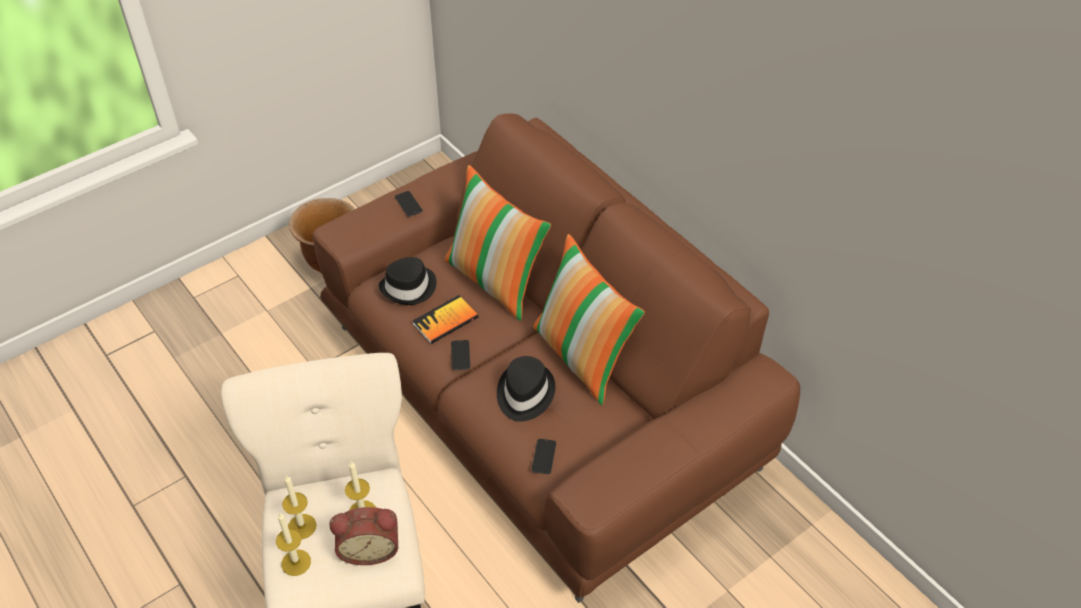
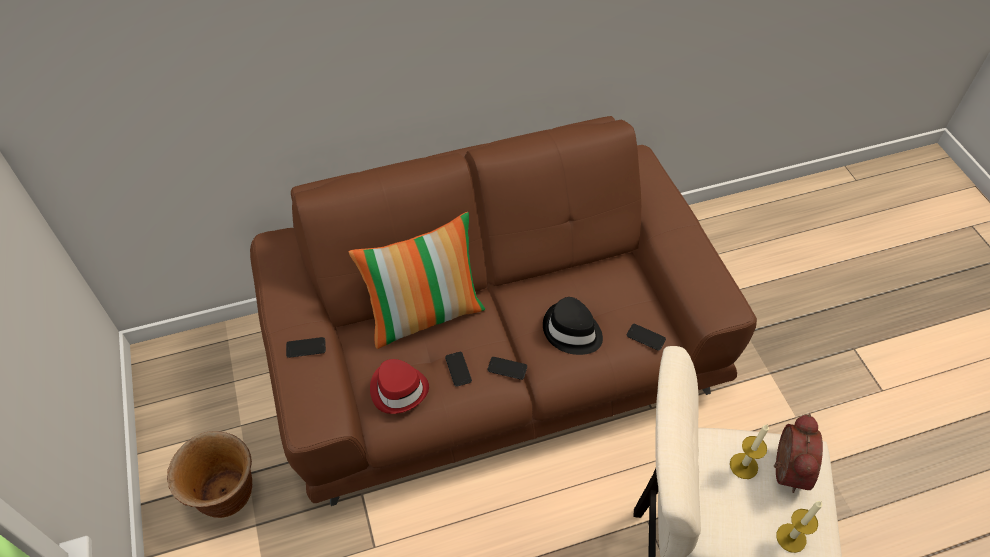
camera: 70 degrees left, 5 degrees up
(302, 526) = (749, 524): candle -> none
(409, 287) = (399, 389): black hat -> red hat
(445, 321) = (458, 369): book -> phone
(583, 356) = (545, 277): pillow -> none

